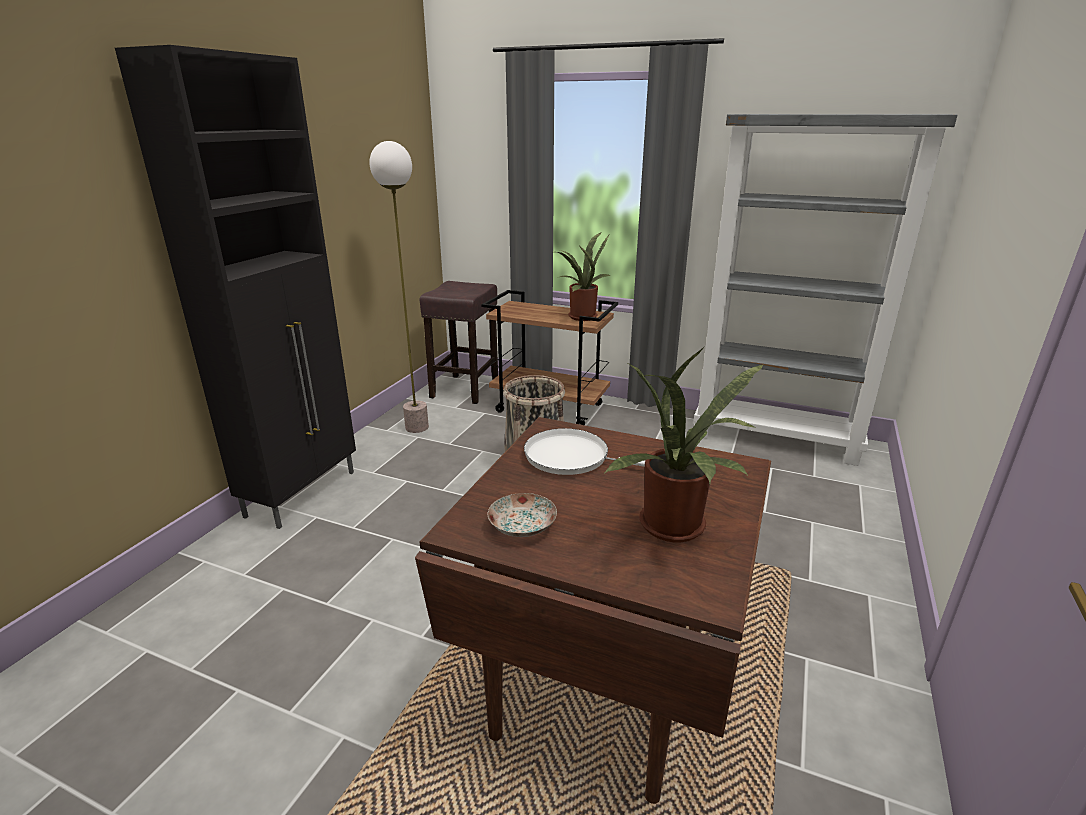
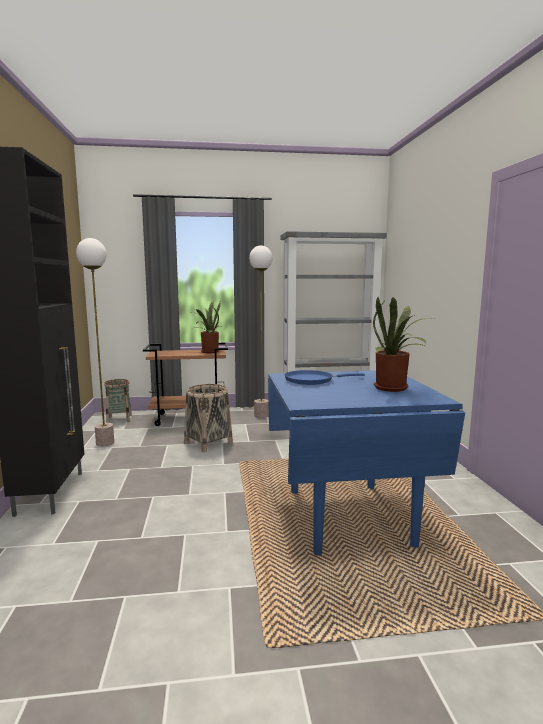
camera: 30 degrees left, 15 degrees down
(465, 388) = (119, 419): brown stool -> basket
(522, 527) = (330, 398): plate -> none
(573, 458) = (312, 380): white frying pan -> blue frying pan
(600, 682) = (346, 516): brown dining table -> blue dining table
(654, 427) = (261, 415): none -> floor lamp

